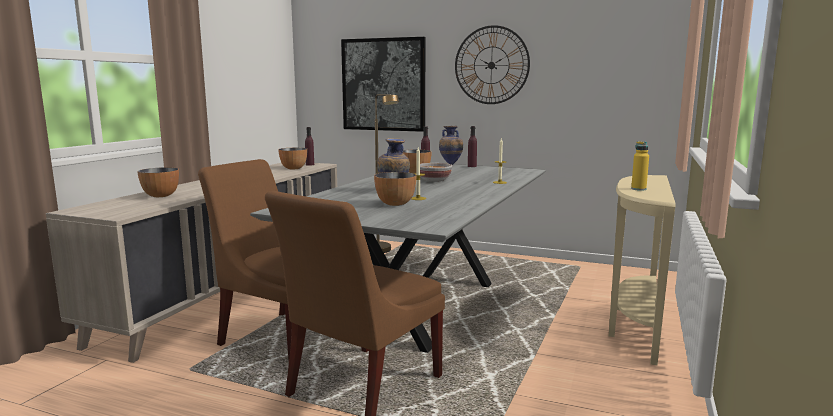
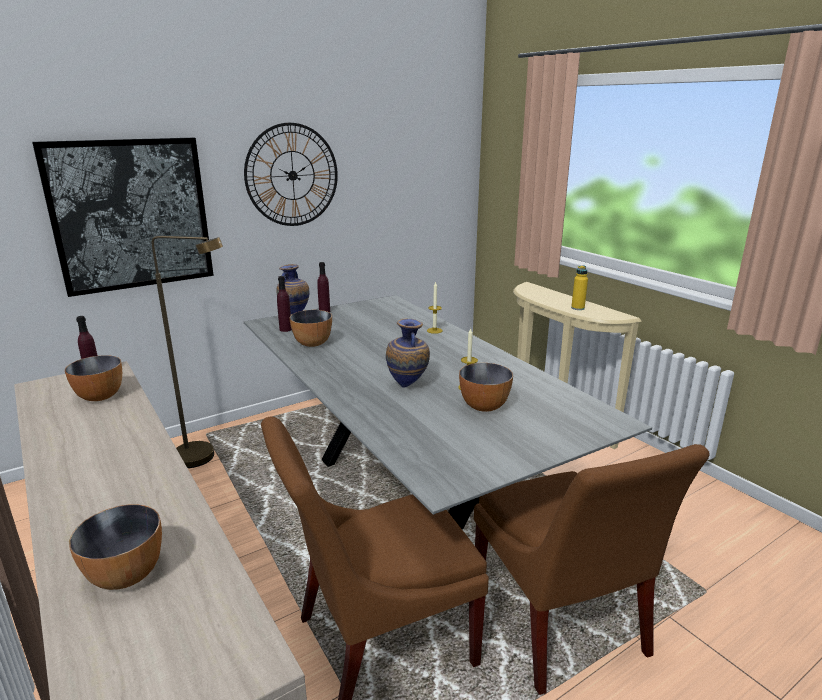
camera: 55 degrees left, 10 degrees up
(434, 180) = (377, 350): bowl -> none

